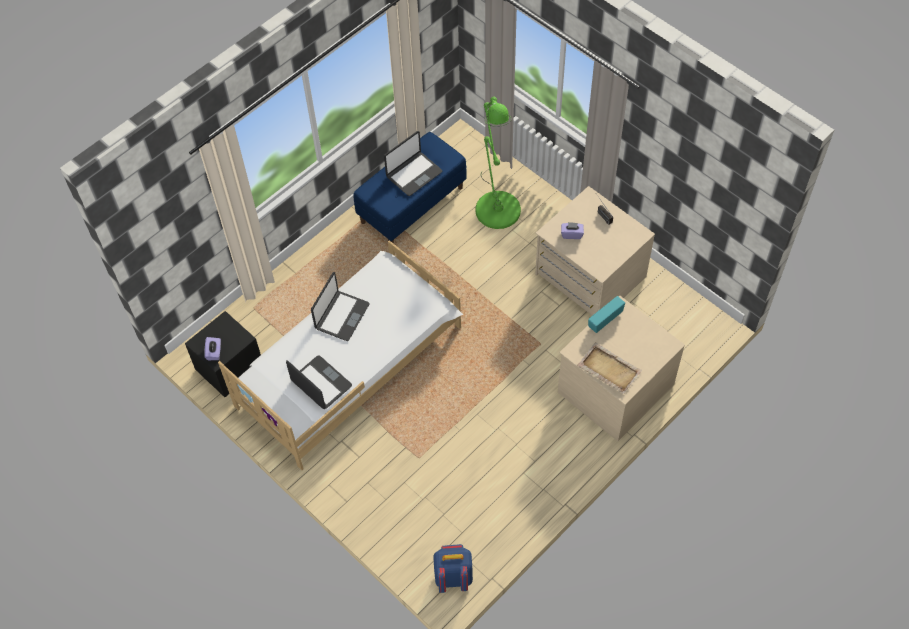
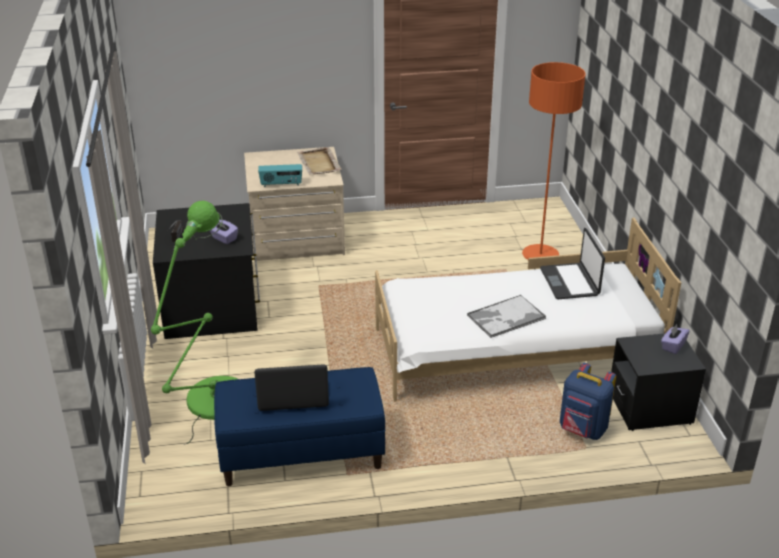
camera: 145 degrees left, 25 degrees down
(341, 316) = (505, 317): laptop -> tray
(403, 497) = (540, 255): none -> orange floor lamp
(453, 577) = (538, 209): blue backpack -> blue backpack (582, 430)
(589, 276) = (213, 306): beige dresser -> black dresser

